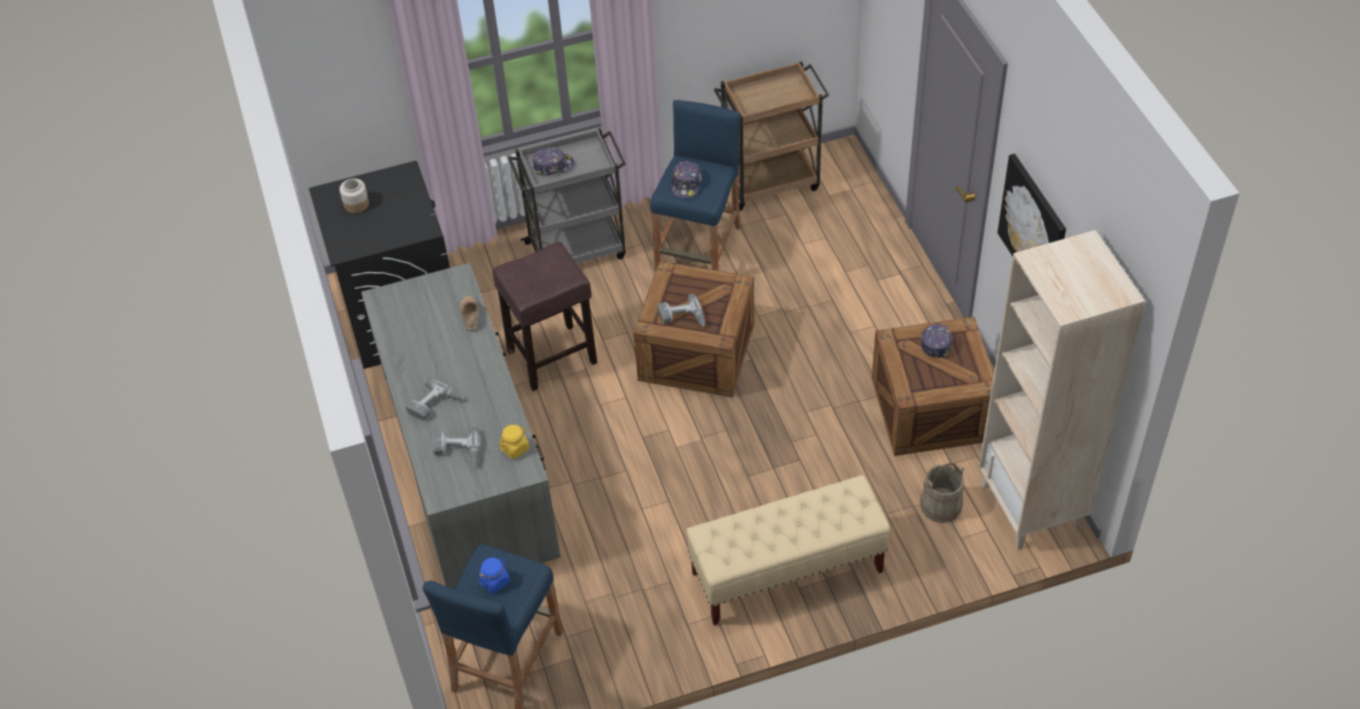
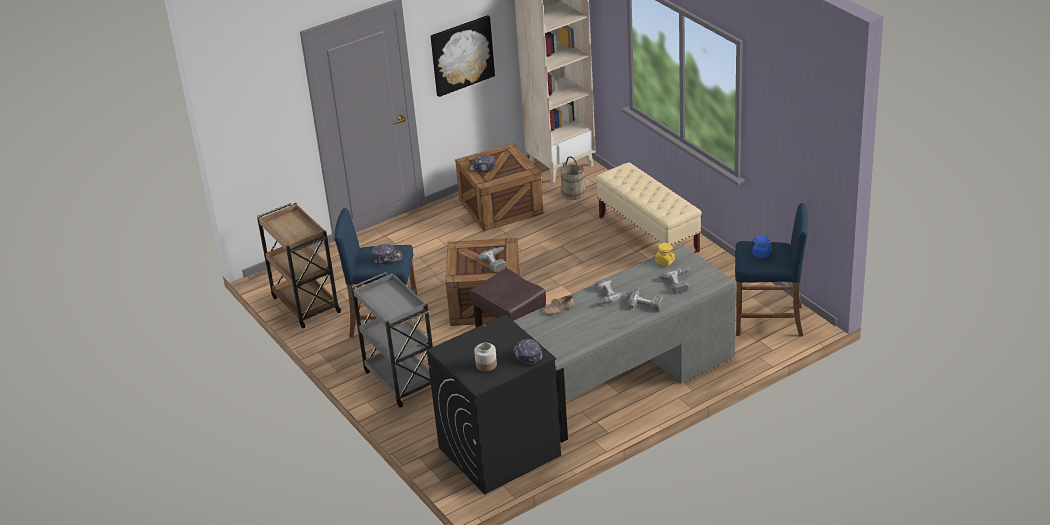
camera: 105 degrees left, 15 degrees down
(472, 365) = (604, 296): none -> power drill
(553, 166) = (394, 307): cap -> cap (527, 355)

